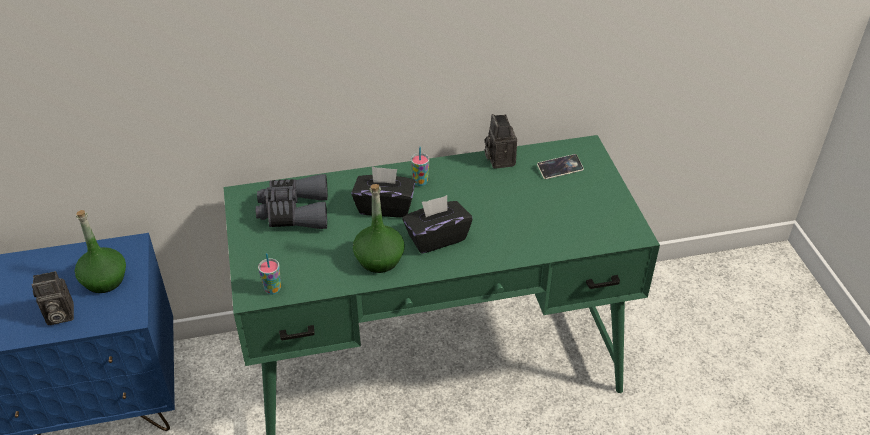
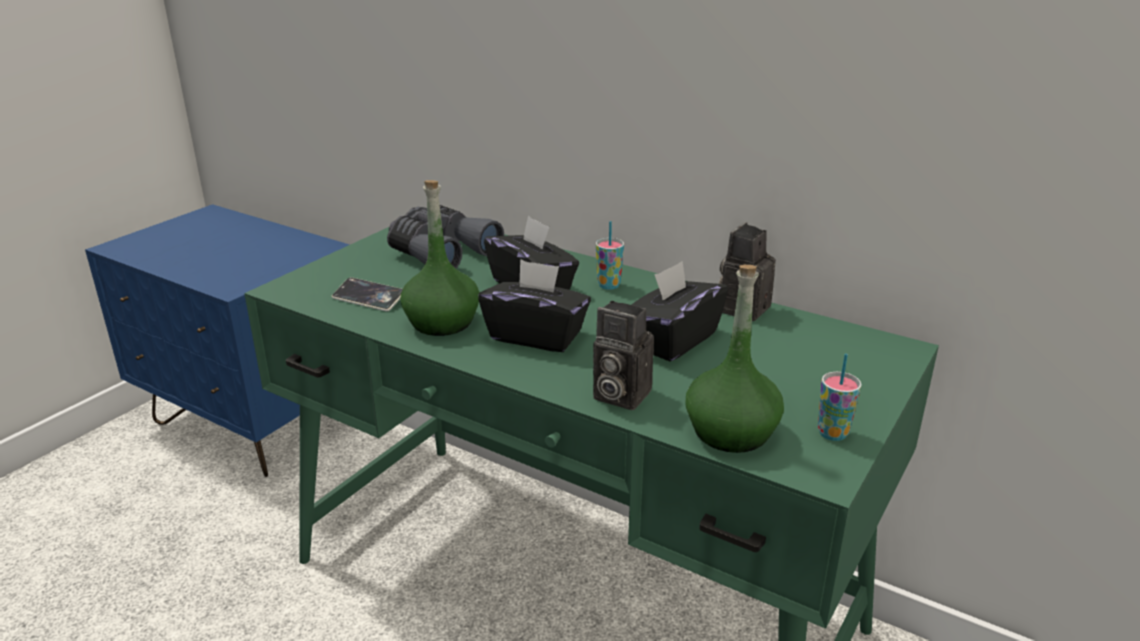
camera: 45 degrees right, 15 degrees down
(58, 316) = (194, 262): camera -> camera (617, 395)
(104, 280) = (263, 257): green bottle -> green bottle (730, 432)
(272, 289) = (307, 293): cup -> cup (832, 433)
(497, 200) = (672, 340): none -> black tissue box
(560, 169) = (816, 351): phone -> phone (368, 299)

